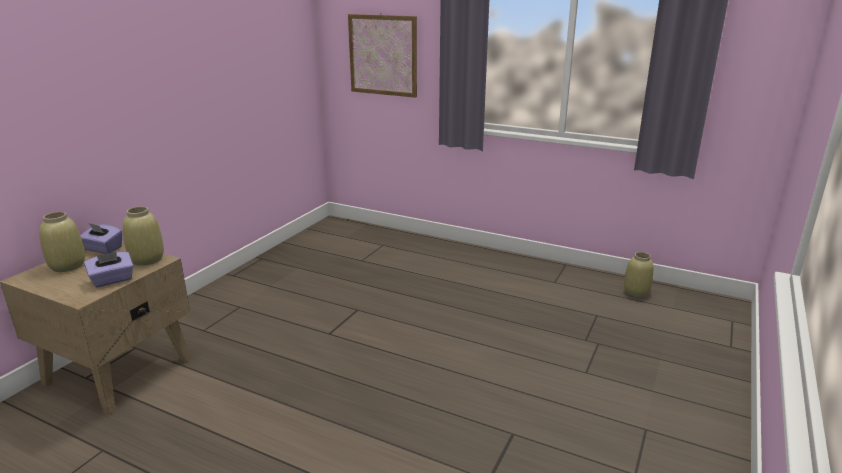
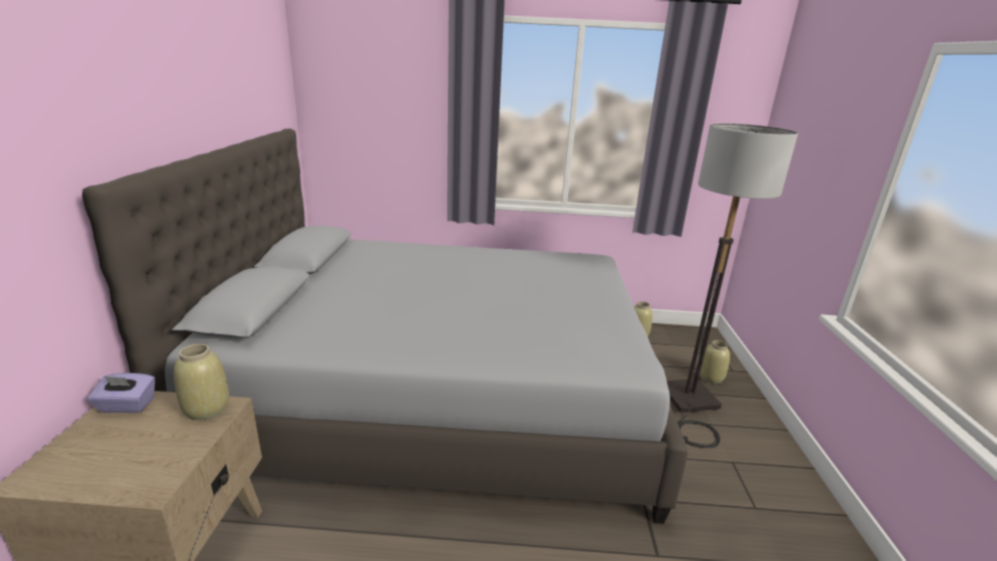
camera: 25 degrees left, 0 degrees up
(68, 266) = (90, 443): beige vase -> beige vase (710, 378)
(112, 280) = (180, 451): purple tissue box -> none
(379, 309) = (438, 397): none -> grey bed
(383, 54) = (378, 133): picture -> none
(639, 371) = (690, 408): none -> floor lamp

